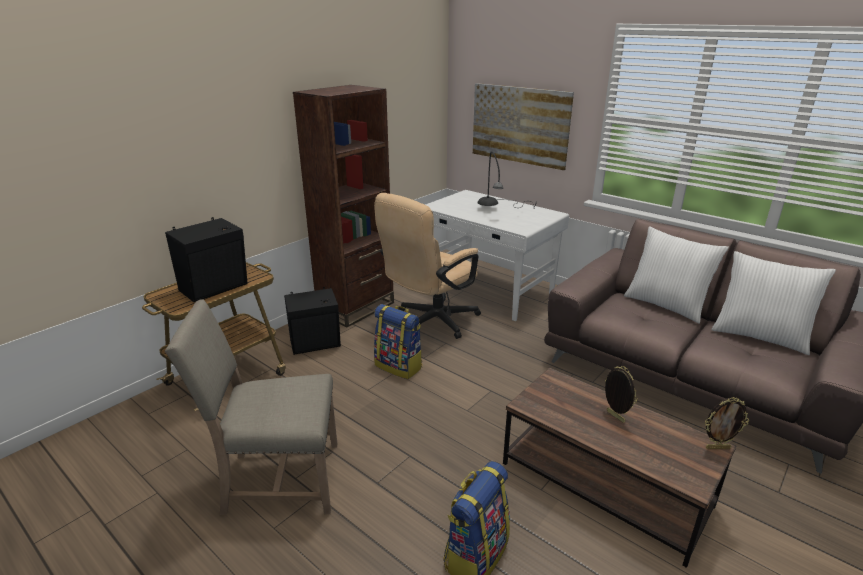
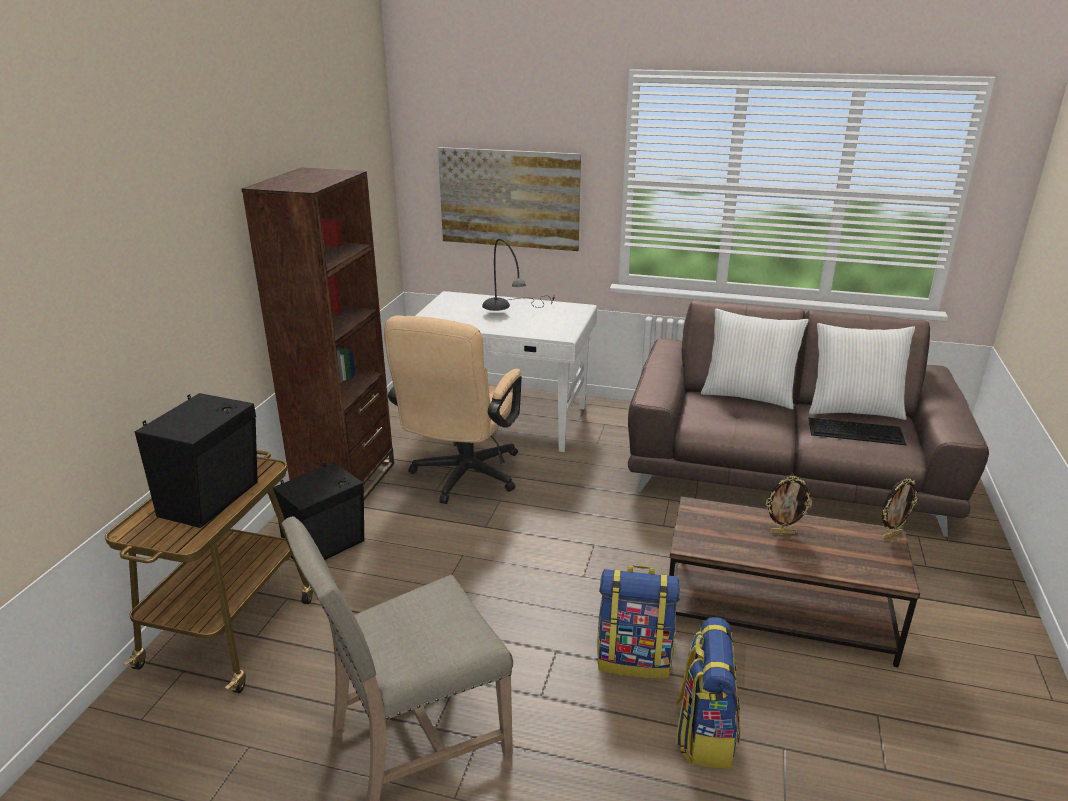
camera: 25 degrees left, 0 degrees up
(399, 366) = (463, 546): backpack -> backpack (634, 659)
(614, 416) = (783, 532): picture frame -> picture frame turned 150 degrees clockwise
(748, 353) = (856, 431): none -> keyboard

